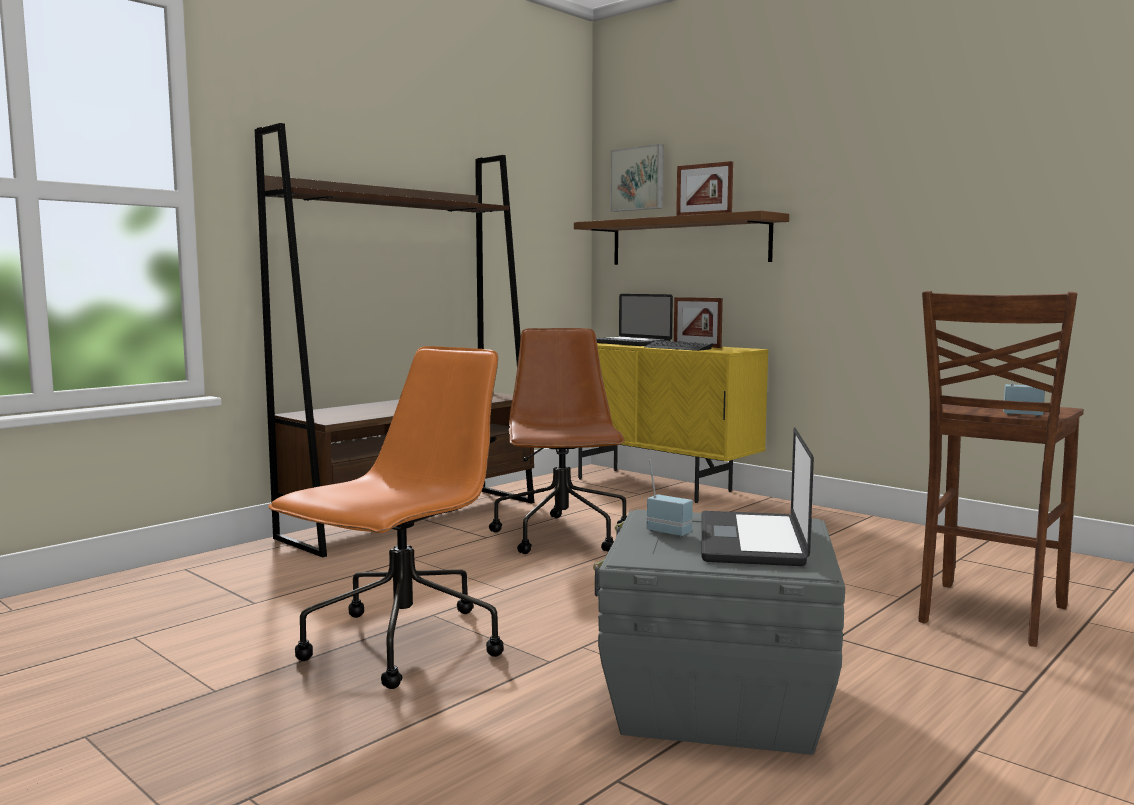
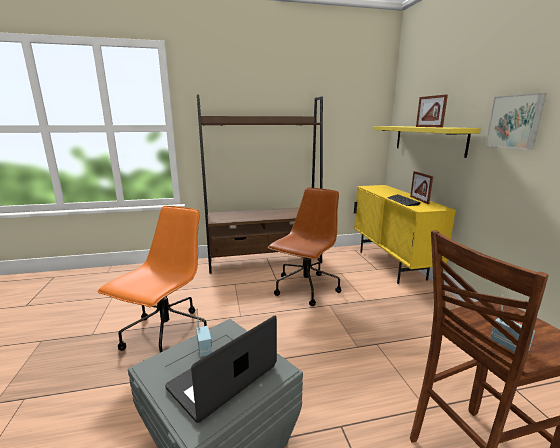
camera: 35 degrees right, 10 degrees up
(402, 645) = (166, 335): orange office chair -> orange office chair turned 45 degrees counterclockwise
(629, 343) = (390, 192): laptop -> none
(638, 179) = (411, 102): picture -> picture (515, 121)
(688, 241) = (428, 139): brown shelf -> yellow shelf

